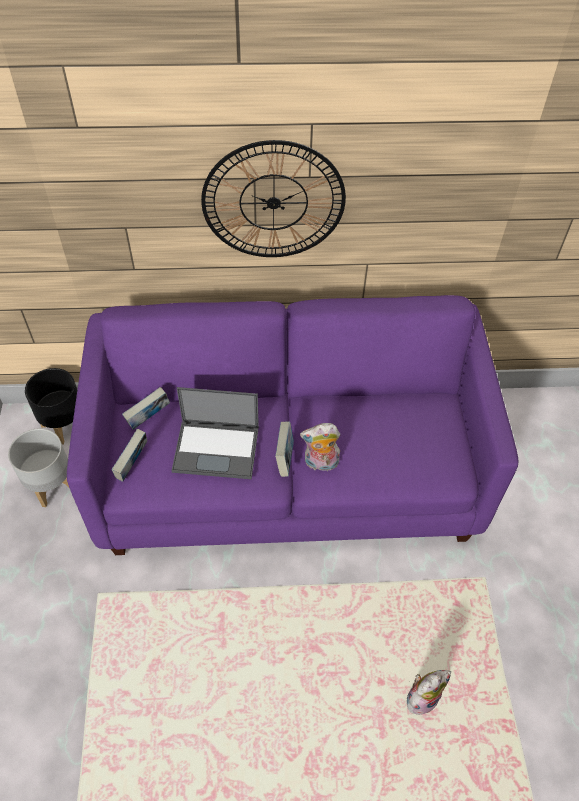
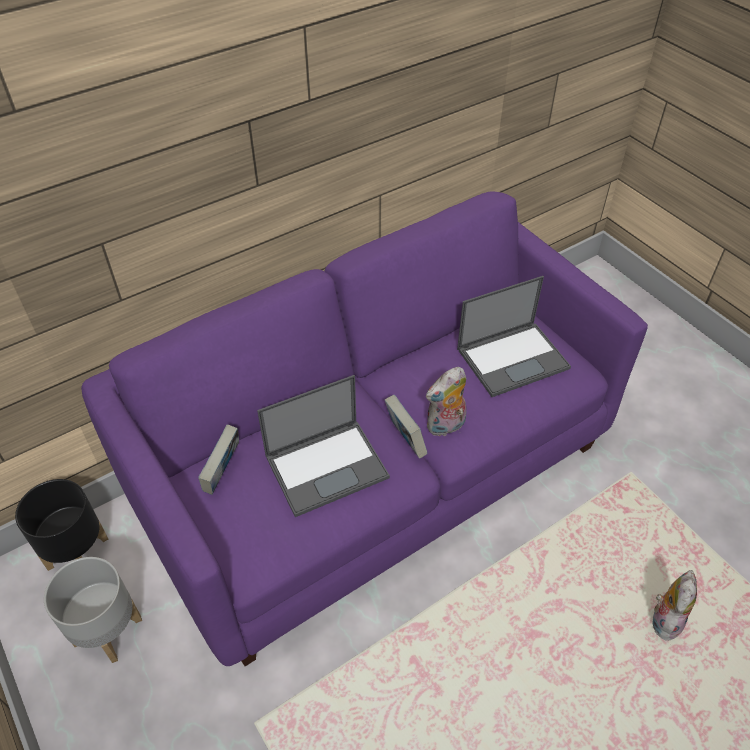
camera: 30 degrees left, 5 degrees down
(133, 466) = (242, 534): book -> none
(273, 202) = (276, 146): wall clock -> none
(410, 438) = (513, 358): none -> laptop

